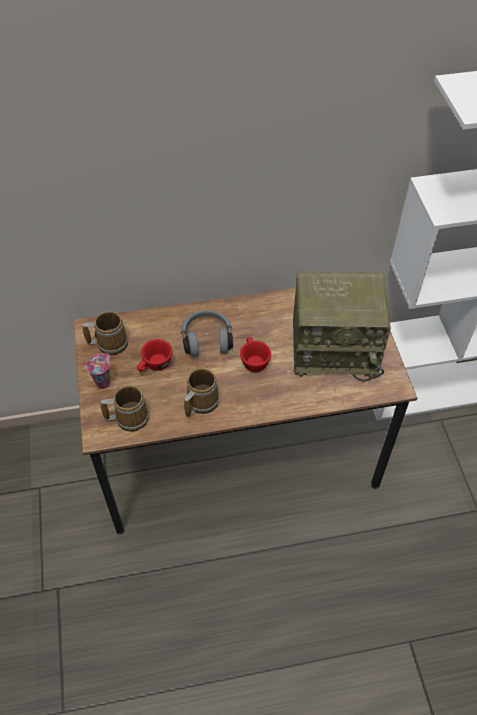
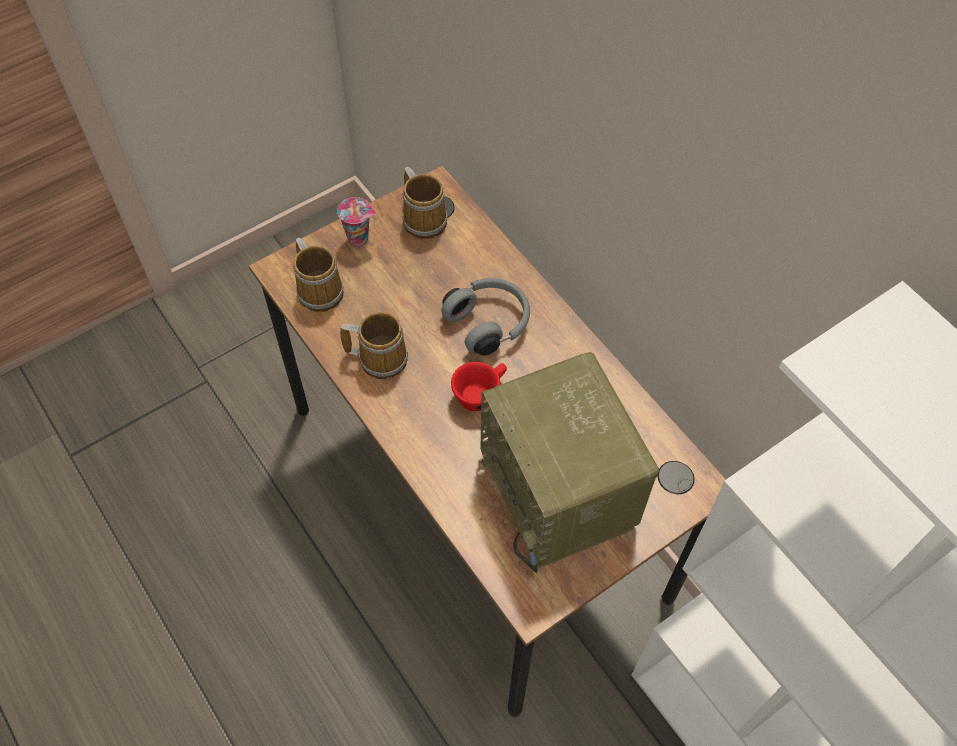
camera: 65 degrees right, 5 degrees up
(155, 365) = (413, 282): red cup -> none

